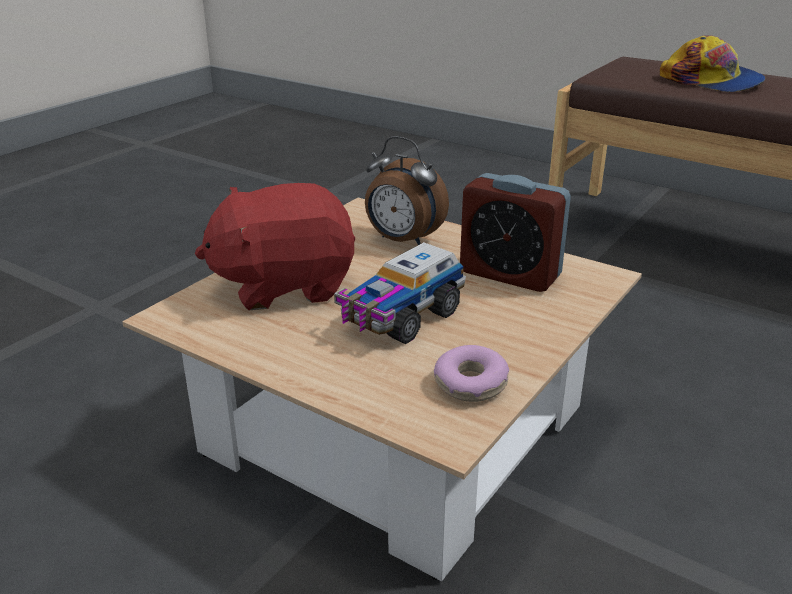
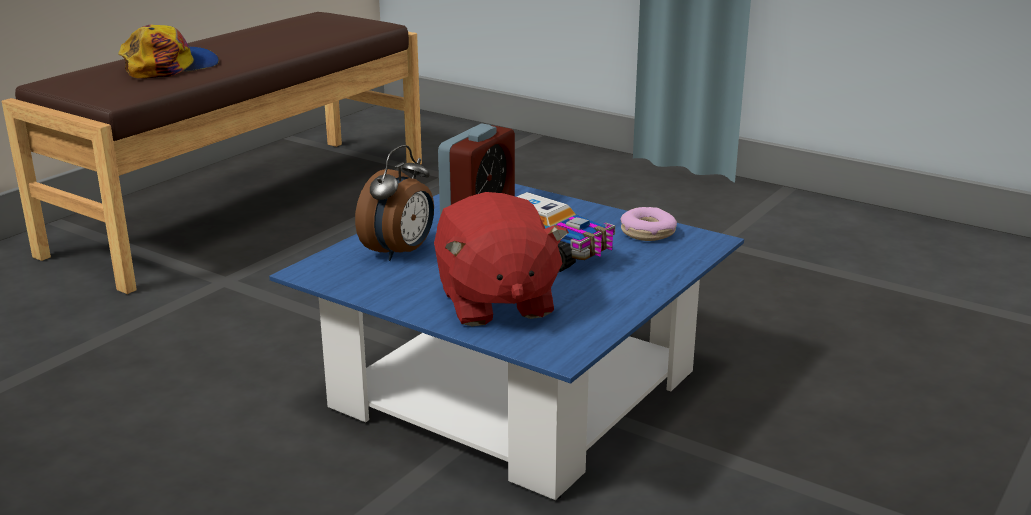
camera: 90 degrees left, 5 degrees down
(396, 429) = (515, 390): beige coffee table -> blue coffee table

